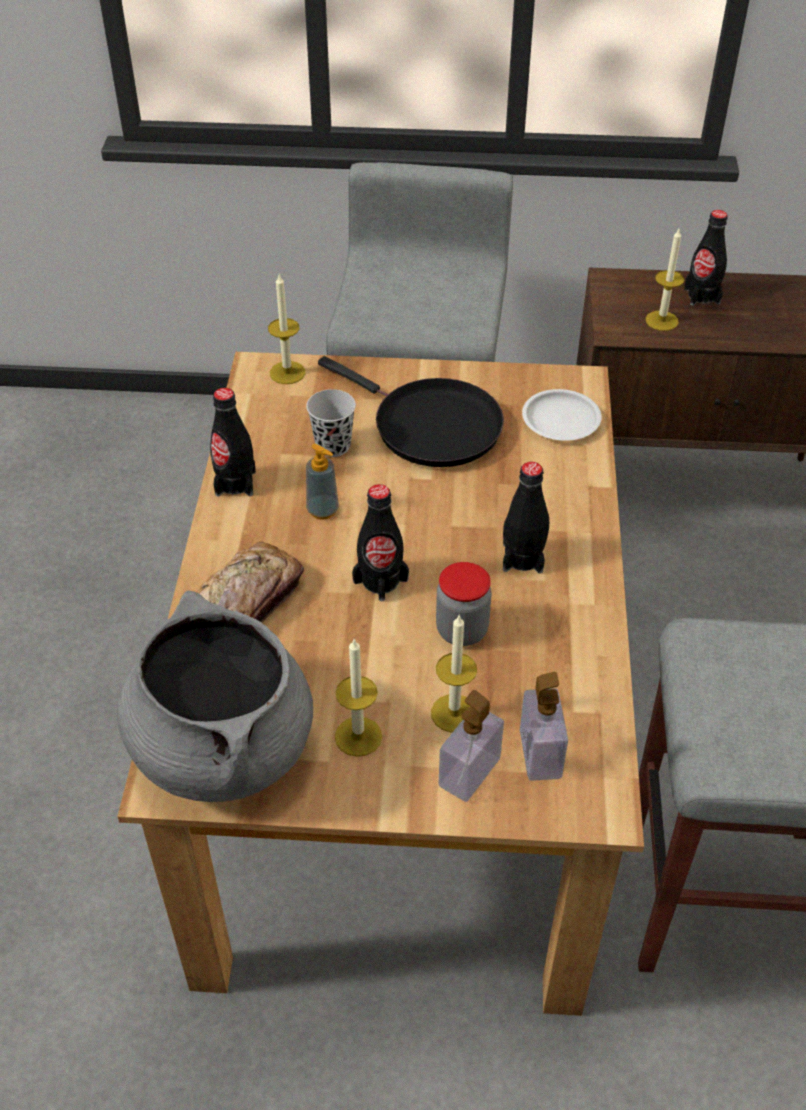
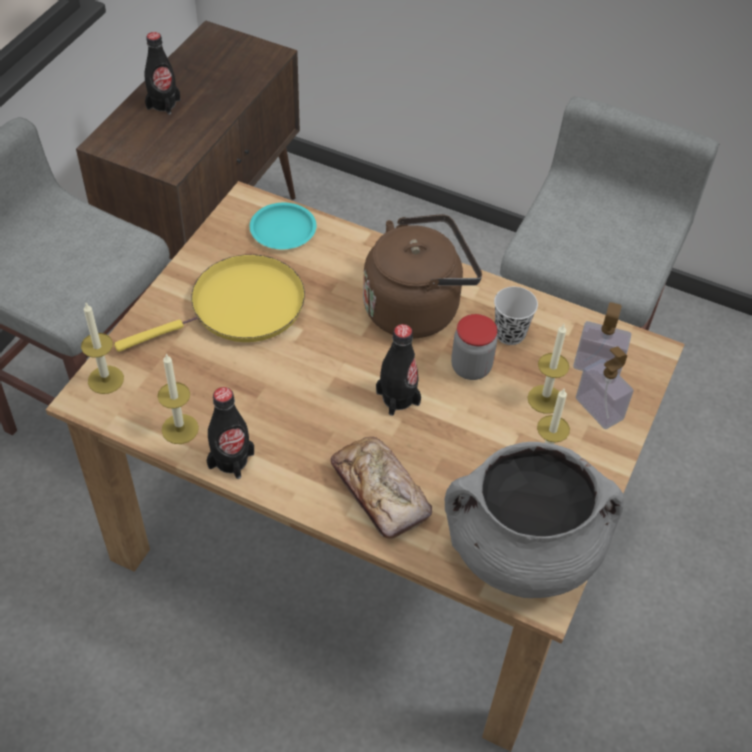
camera: 70 degrees left, 5 degrees up
(322, 510) = (300, 409): soap dispenser -> none
(333, 446) = (225, 378): black cup -> black cup (510, 334)
(430, 426) = (240, 308): black frying pan -> yellow frying pan
(522, 558) = (416, 307): black bottle -> brown kettle
(560, 420) = (282, 230): white plate -> turquoise plate
(661, 321) = (176, 137): candle -> candle (180, 429)

